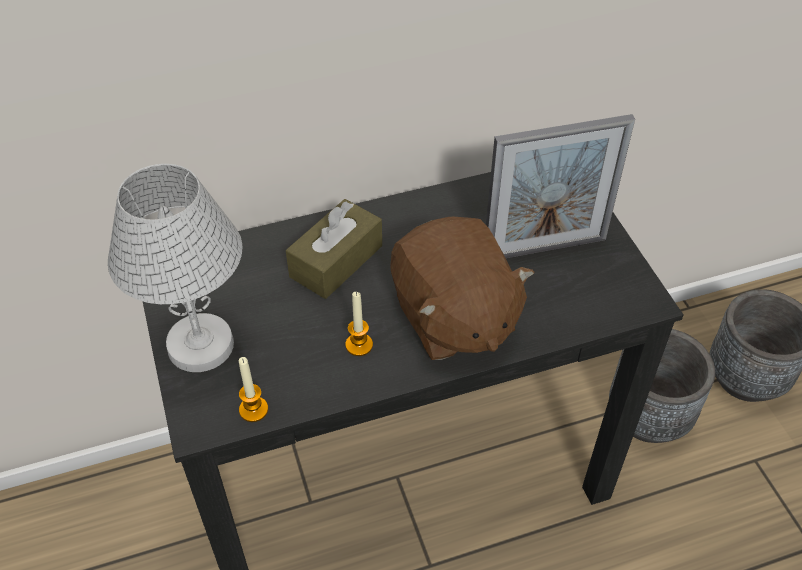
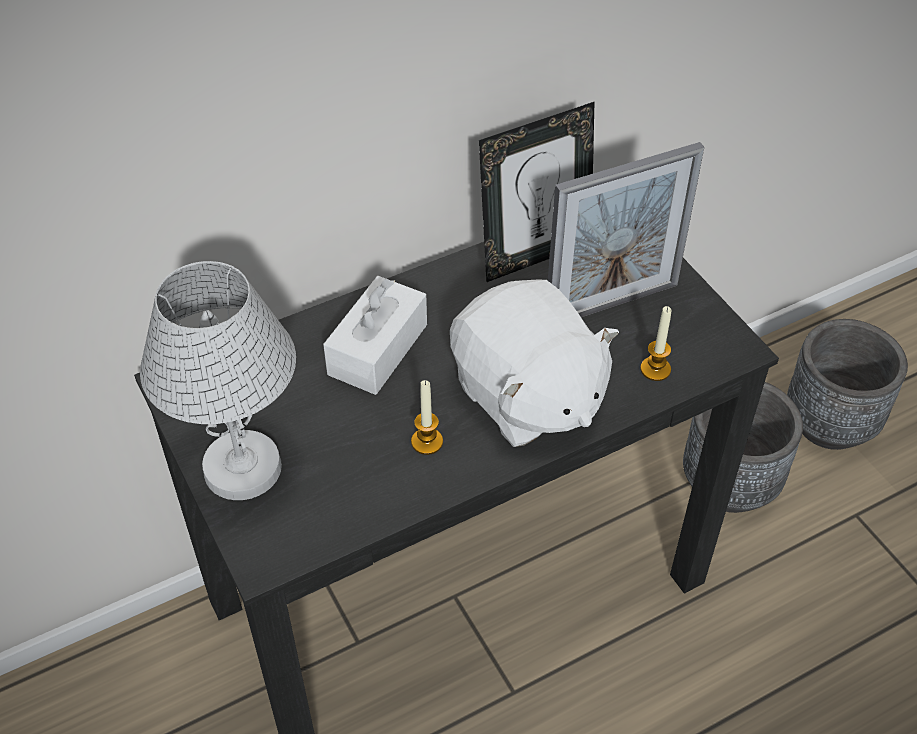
camera: 10 degrees left, 0 degrees up
(253, 409) = (323, 532): candle -> candle (655, 369)
(336, 261) = (378, 349): brown tissue box -> white tissue box
(453, 318) = (526, 397): brown plush toy -> white plush toy
(487, 199) = (534, 256): none -> picture frame

